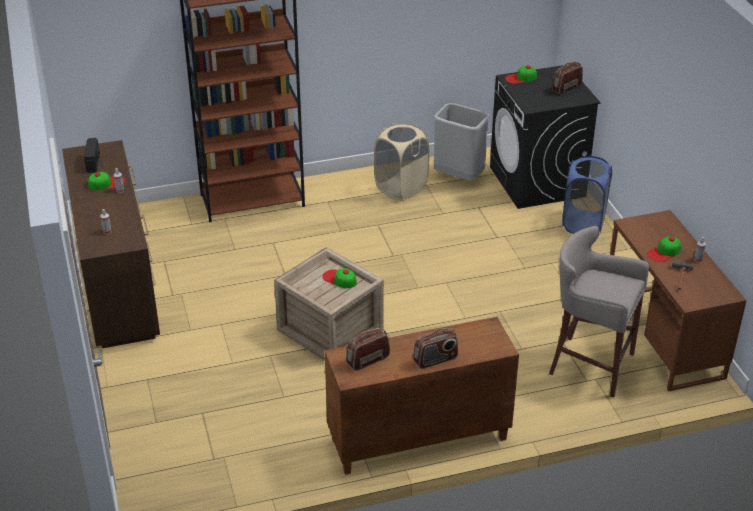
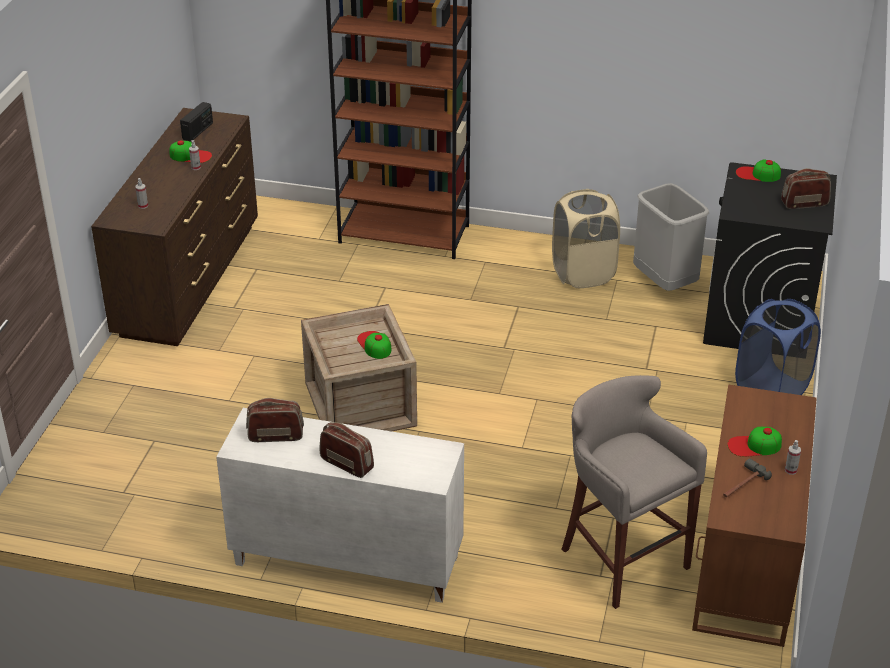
camera: 30 degrees right, 0 degrees up
(418, 440) = (345, 561): brown cabinet -> white cabinet
(435, 360) = (347, 464): radio -> radio turned 150 degrees counterclockwise

